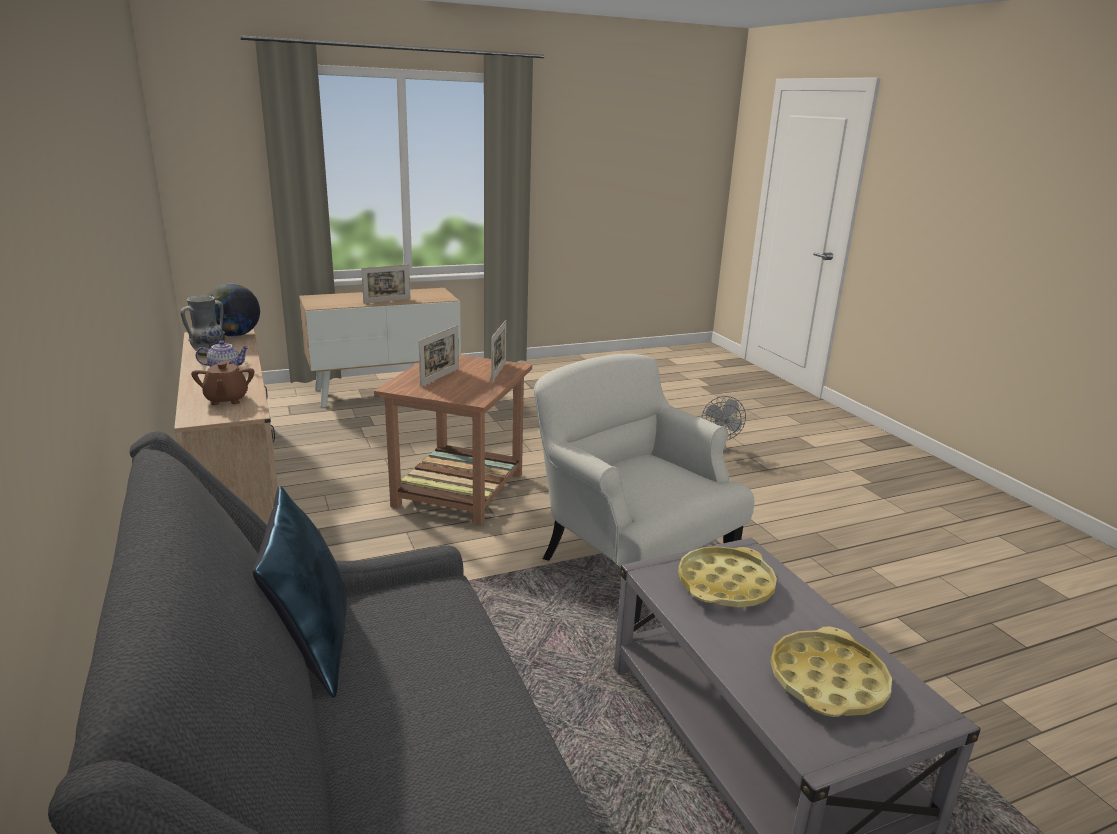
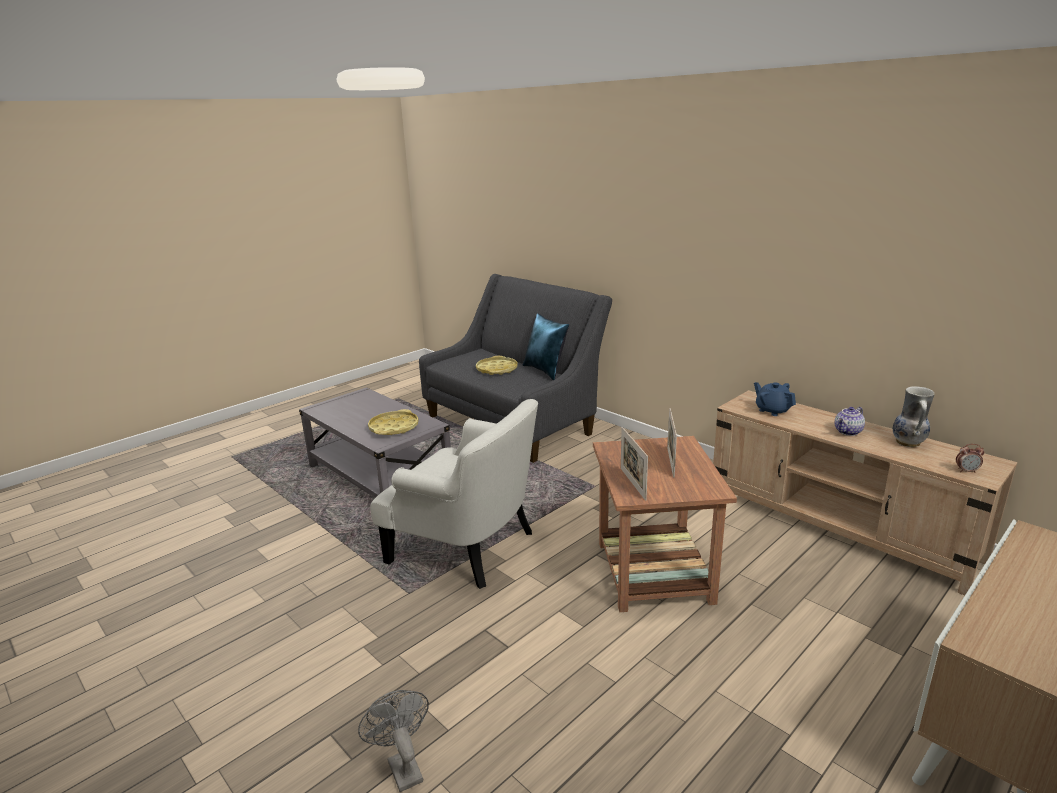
camera: 160 degrees right, 0 degrees up
(226, 400) = (772, 410): brown teapot -> blue teapot
(235, 335) = (966, 471): globe -> alarm clock
(387, 301) = (1011, 588): picture frame -> none
(827, 681) = (353, 408): yellow tray -> yellow tray (497, 369)

